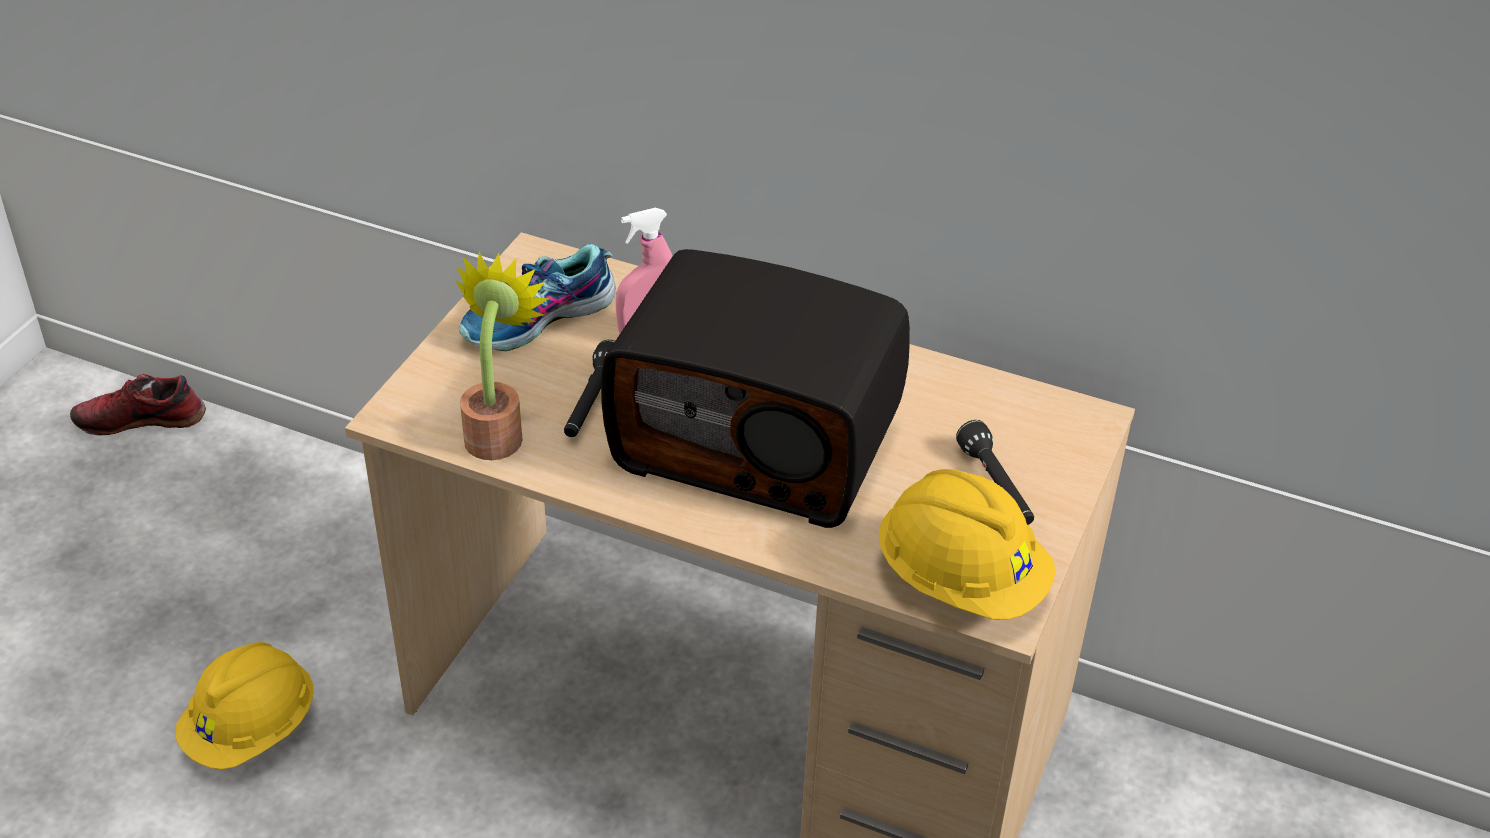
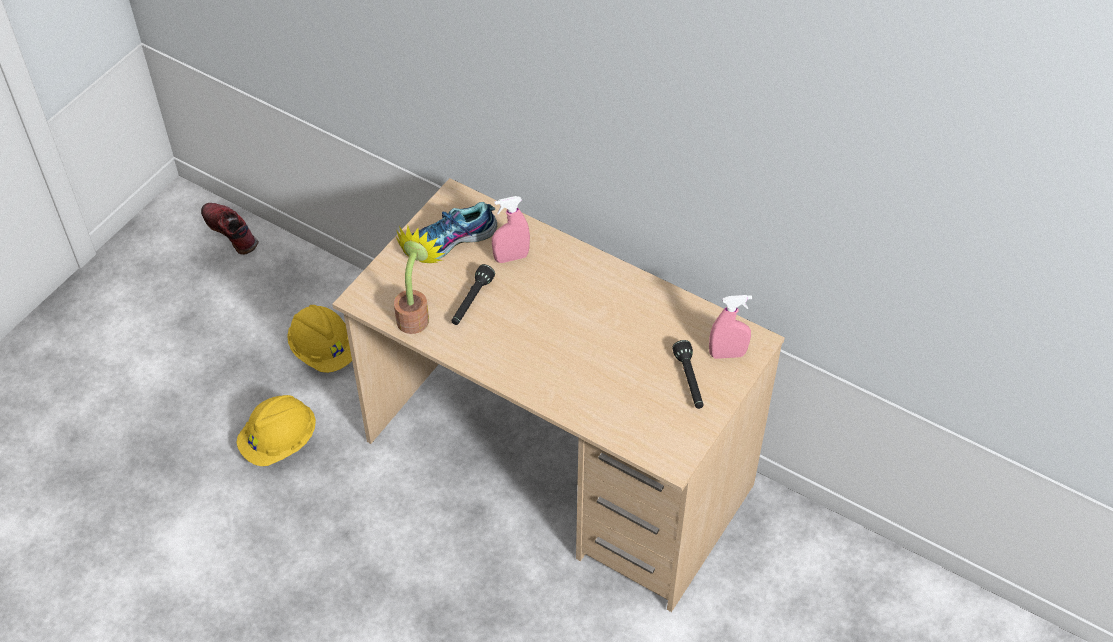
camera: 10 degrees right, 10 degrees up
(141, 419) = (232, 231): shoe -> shoe turned 45 degrees clockwise
(759, 441) = (561, 337): radio -> none
(961, 580) = (654, 438): yellow hard hat -> yellow hard hat (324, 351)
(1048, 441) = (727, 354): none -> pink spray bottle

